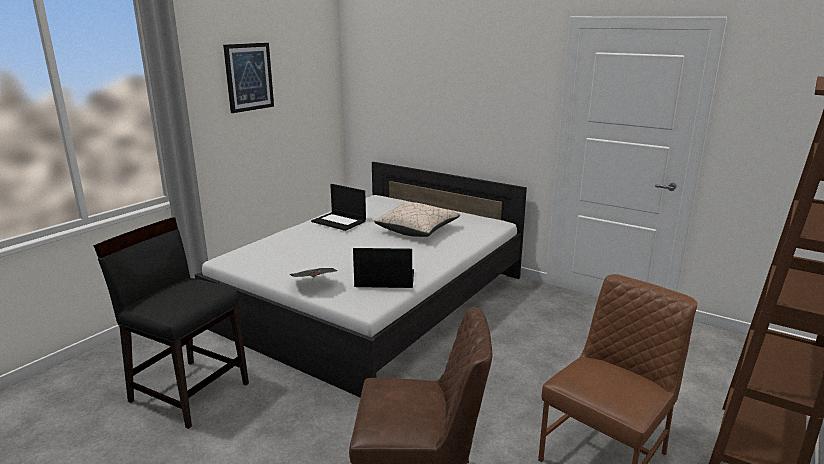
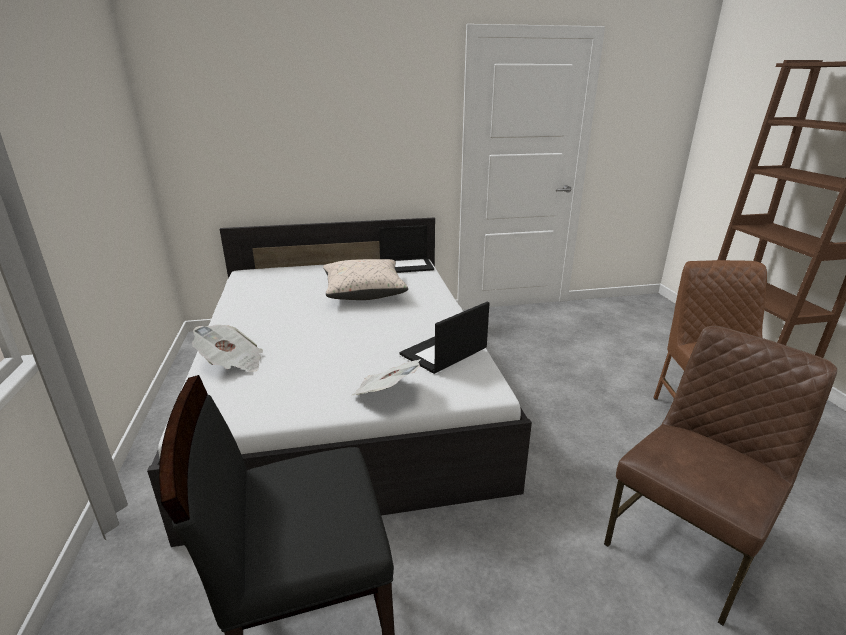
camera: 45 degrees left, 5 degrees up
(249, 77) = (54, 109): picture -> none
(280, 242) = (232, 363): none -> newspaper
(339, 221) = (261, 311): laptop -> laptop (406, 265)

